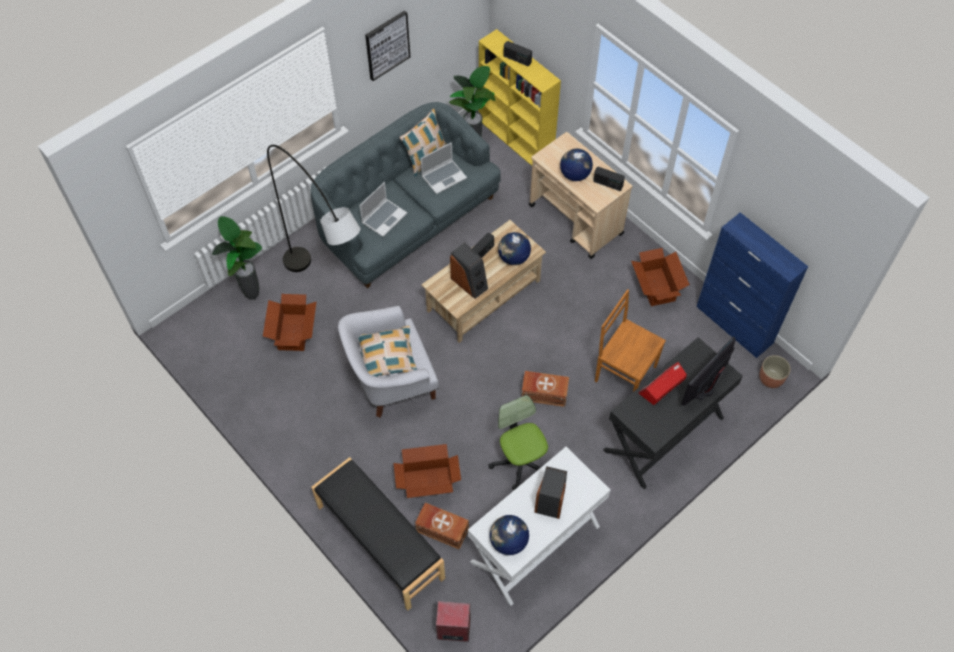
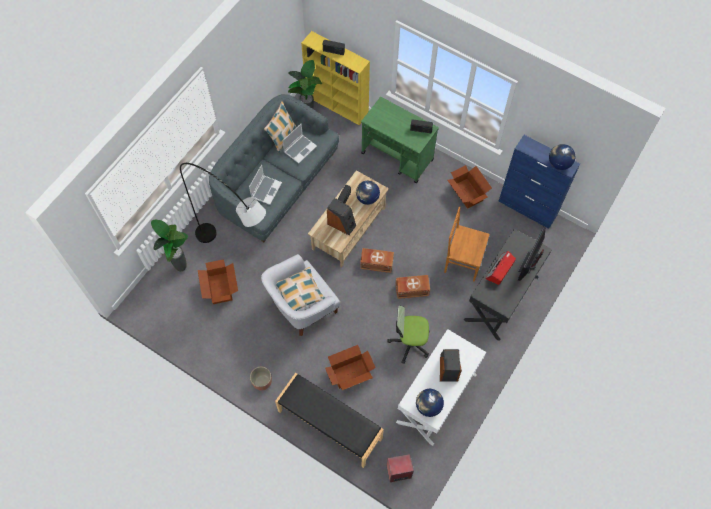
camera: 15 degrees left, 5 degrees up
(387, 45) = (242, 64): picture -> none
(442, 529) = (370, 404): brown storage box -> brown storage box (376, 263)
(520, 461) = (409, 342): office chair -> office chair turned 45 degrees counterclockwise
(574, 175) = (396, 128): globe -> globe (559, 163)
(576, 220) = (397, 157): beige cart -> green cart
(770, 378) = (562, 241): planter -> planter (262, 382)

